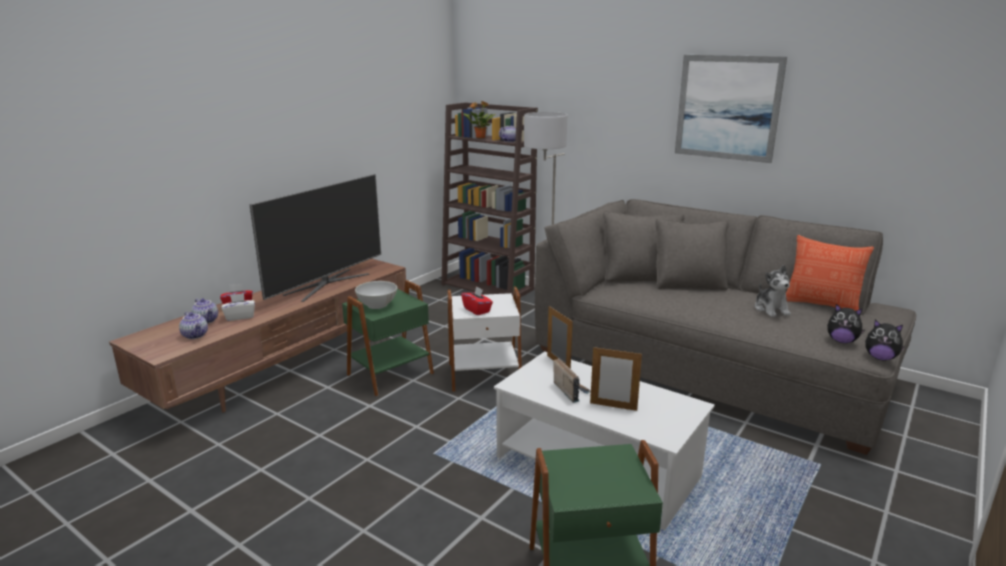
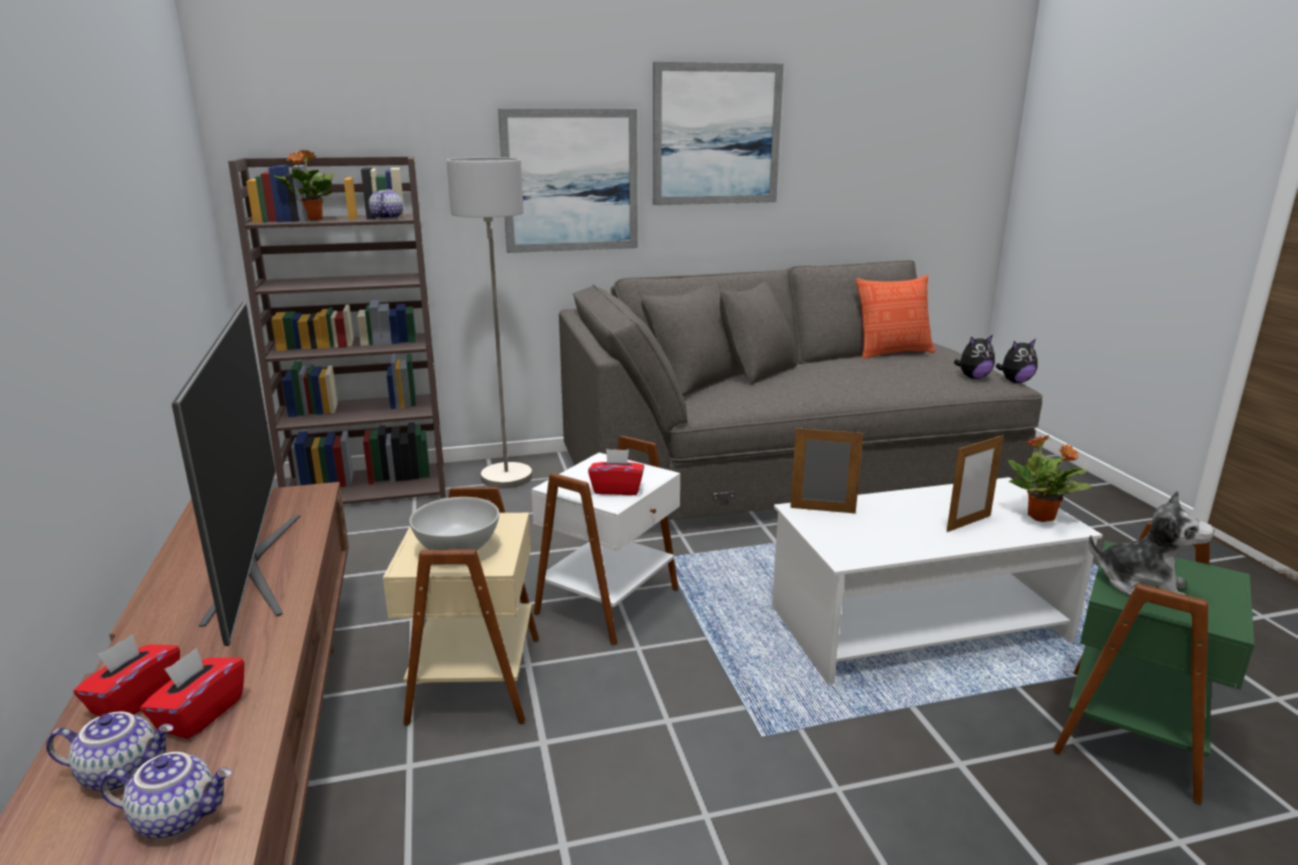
camera: 50 degrees left, 0 degrees up
(240, 316) = (200, 714): white tissue box -> red tissue box
(389, 373) = (472, 678): green side table -> beige side table
(571, 390) = (903, 530): radio -> none
(623, 130) = (570, 181): none -> picture
(665, 427) = (1041, 517): none -> potted plant
(771, 309) = (879, 369): plush toy -> plush toy (1141, 584)

